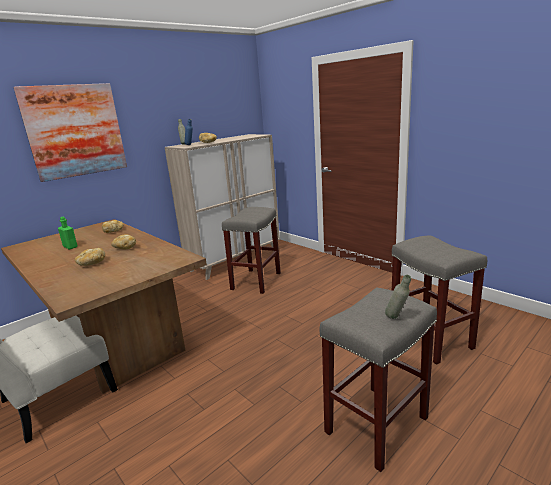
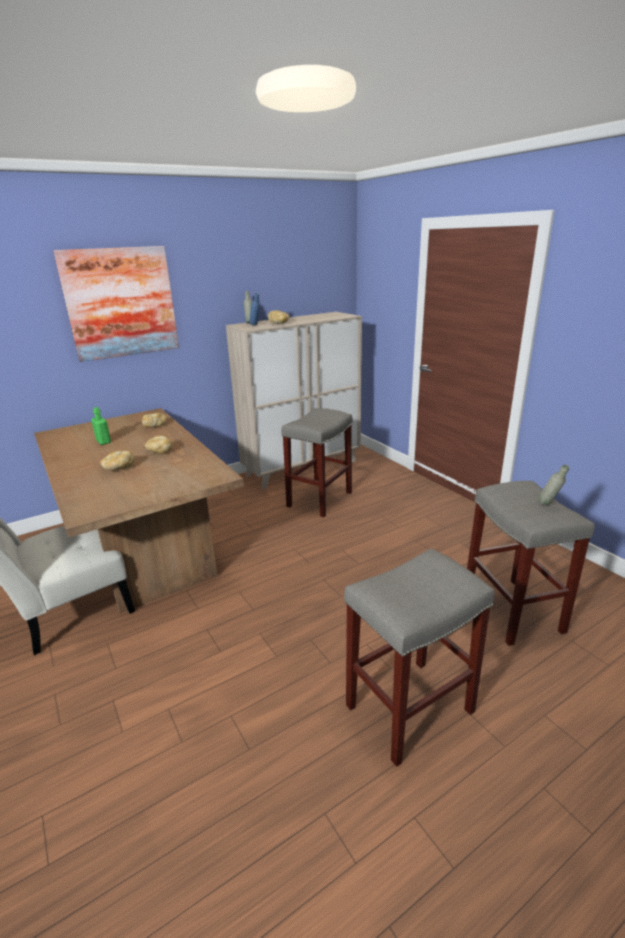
camera: 10 degrees right, 5 degrees up
(397, 319) = (436, 598): grey bottle -> grey bottle (549, 505)

